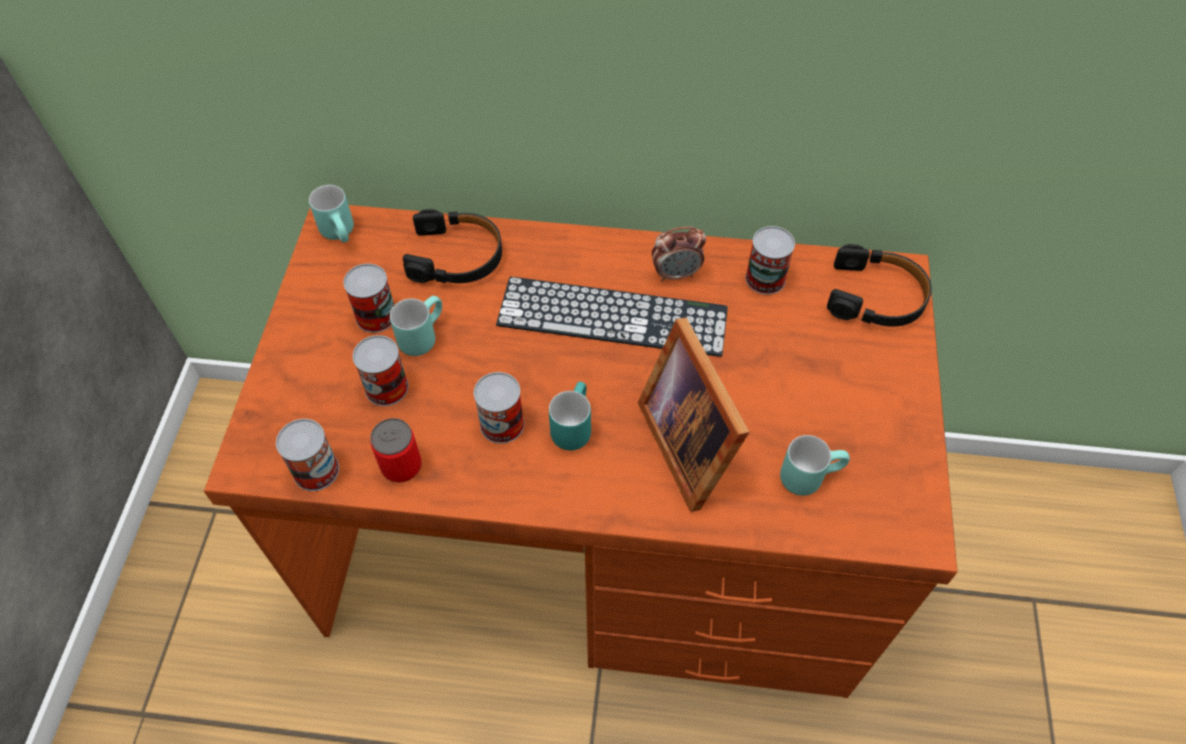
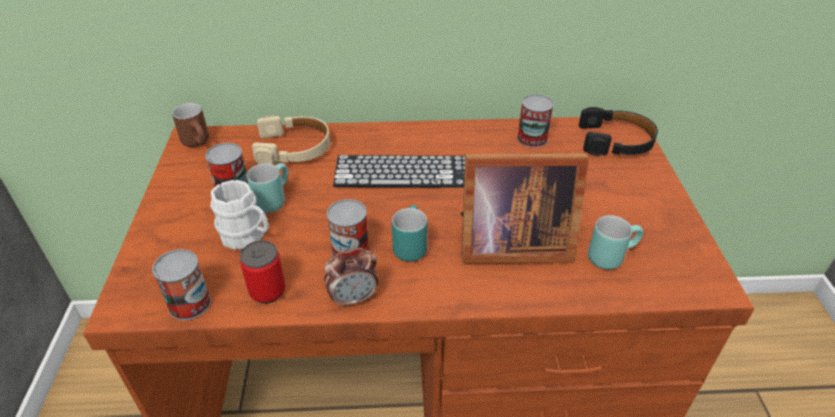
camera: 10 degrees left, 15 degrees down
(342, 233) = (200, 143): turquoise mug -> brown mug
(386, 387) = (247, 237): can -> white mug
(456, 256) = (294, 148): black headphones -> beige headphones
(676, 274) = (465, 142): alarm clock -> alarm clock (353, 299)
(691, 441) = (509, 244): picture frame -> picture frame turned 60 degrees counterclockwise

